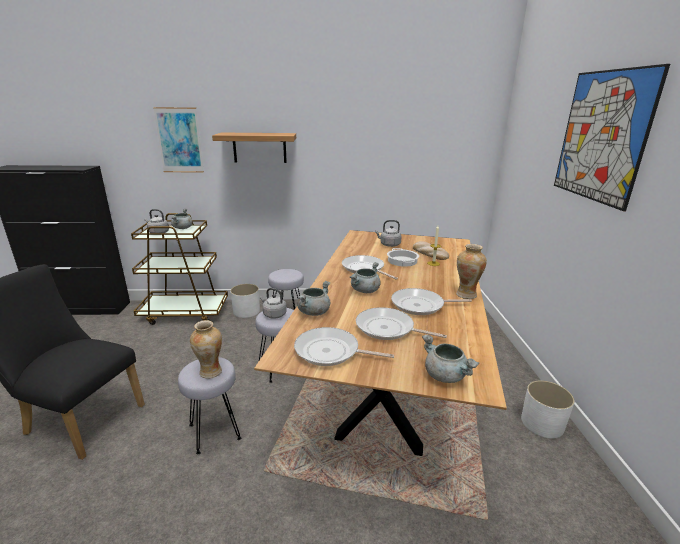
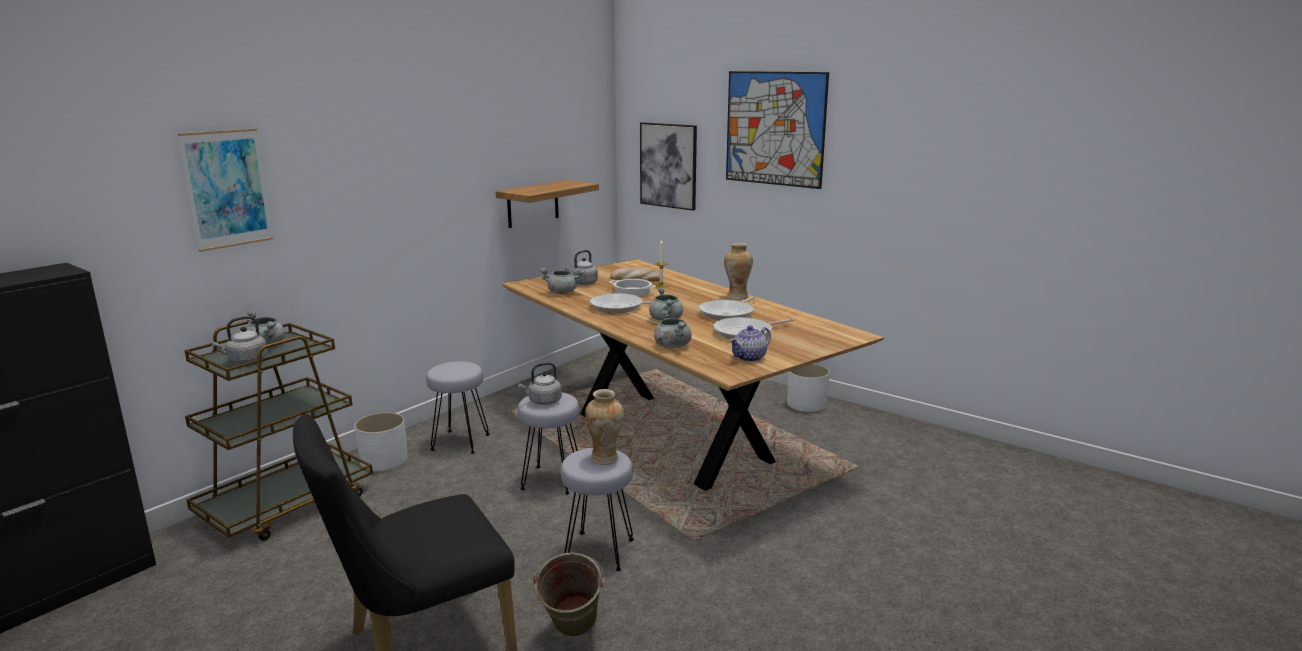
camera: 50 degrees left, 5 degrees down
(112, 473) = (571, 635): none -> green bucket
(259, 147) = (357, 184): shelf -> shelf (533, 204)
(330, 352) = (749, 358): frying pan -> teapot
(446, 376) = (832, 338): grey cooking pot -> grey cooking pot (563, 292)
(524, 166) = (668, 165): none -> picture

